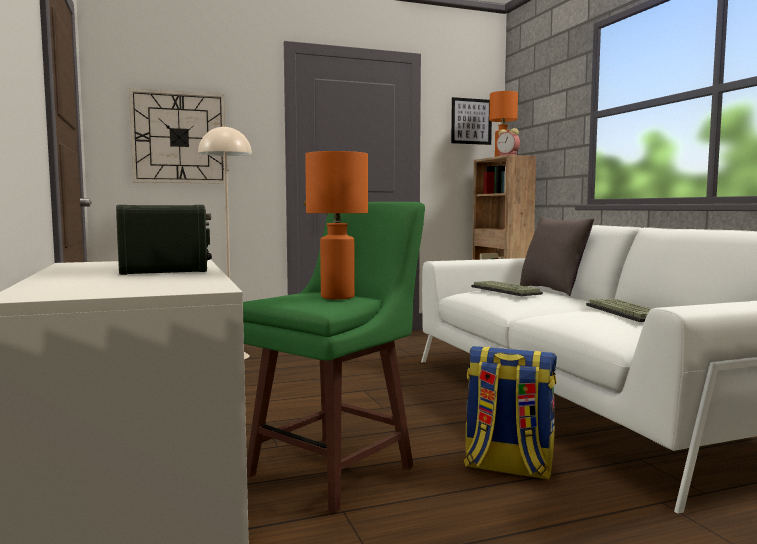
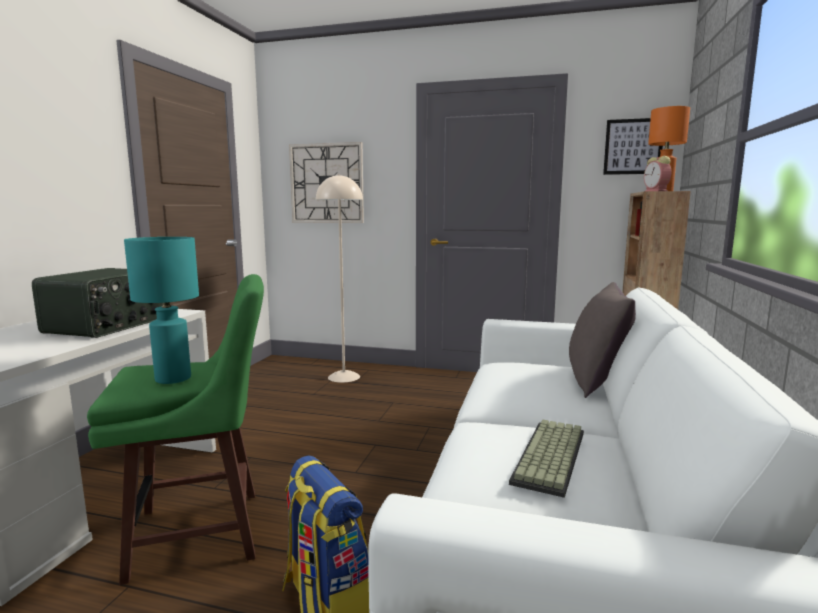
camera: 35 degrees right, 5 degrees up
(337, 297) = (172, 379): orange table lamp -> turquoise table lamp
(507, 290) = (524, 373): keyboard -> none

